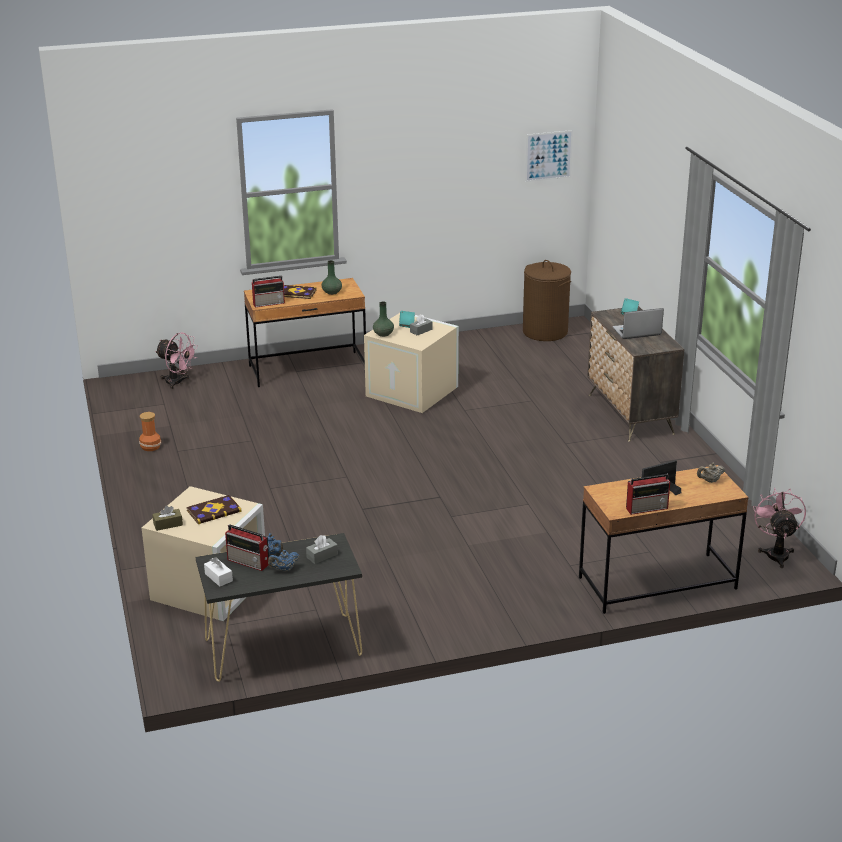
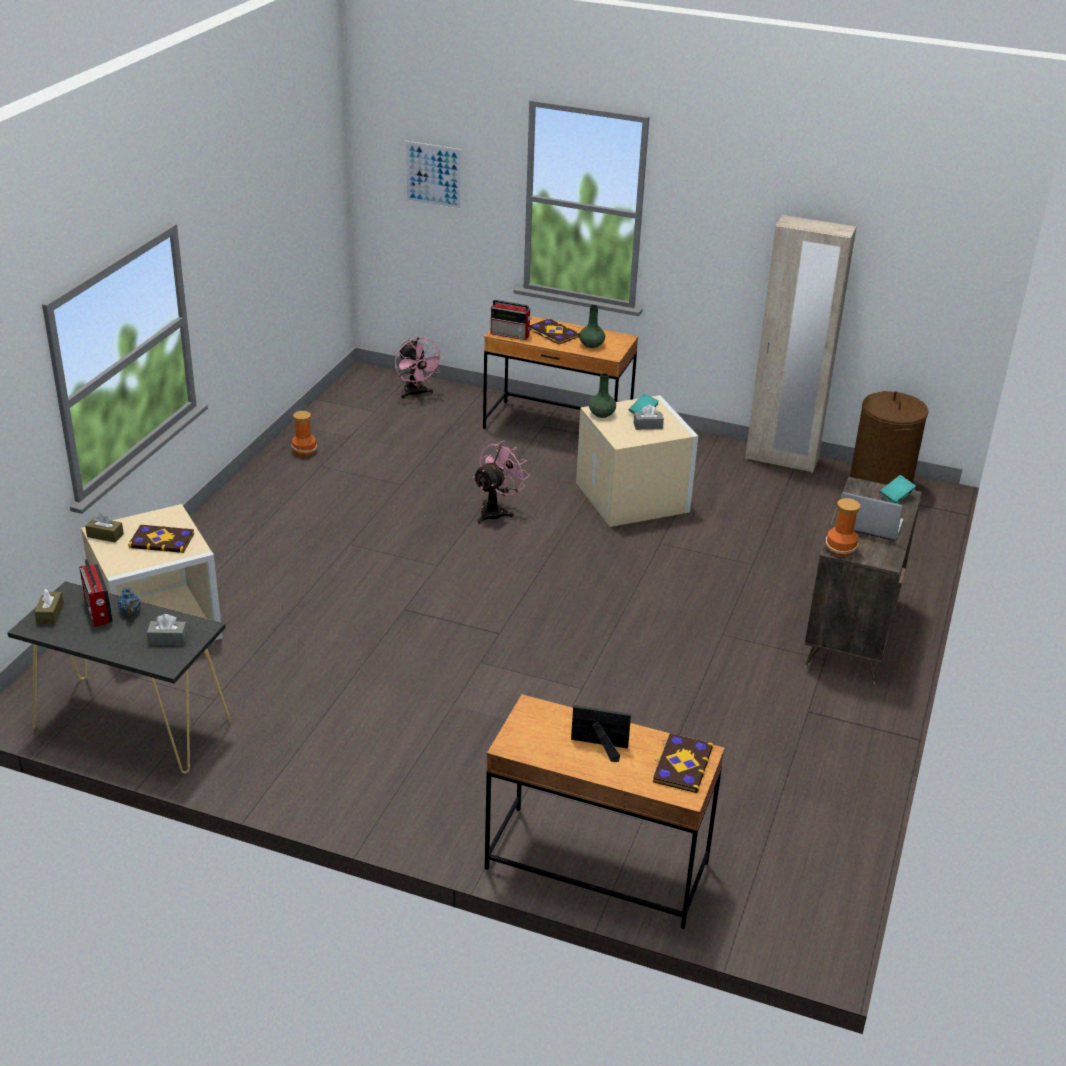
camera: 35 degrees right, 5 degrees up
(218, 577) = (50, 614): white tissue box -> brown tissue box
(284, 569) = (115, 635): blue teapot -> none
(471, 337) = (781, 459): none -> beige wardrobe
(548, 156) = (938, 252): picture -> picture (433, 175)
(640, 349) = (841, 549): none -> vase
(647, 508) = (553, 760): radio -> none
(710, 481) = (681, 764): beige teapot -> book
(776, 553) = (800, 908): pink fan -> pink fan (496, 511)

